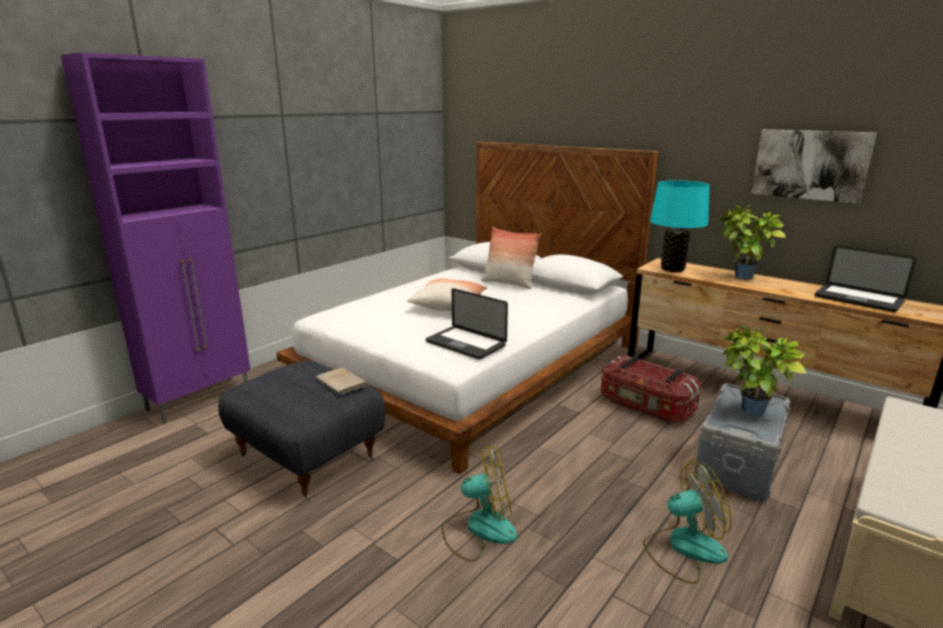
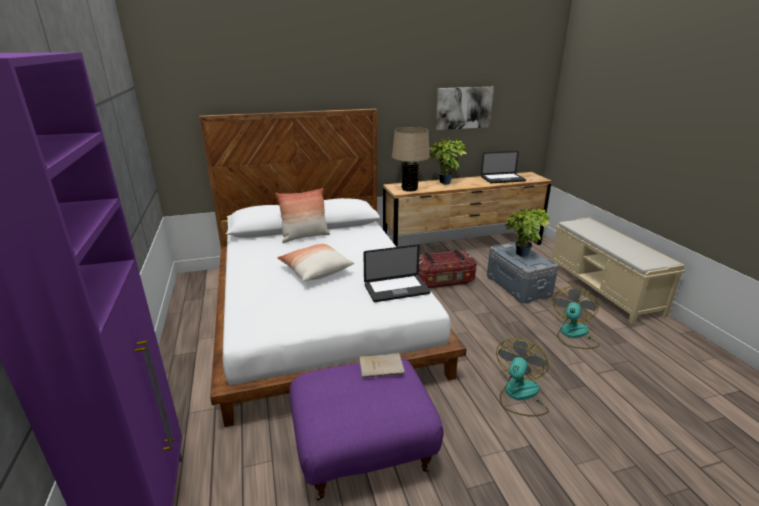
camera: 55 degrees left, 5 degrees up
(309, 456) = (363, 450): grey ottoman -> purple ottoman
(672, 269) = (409, 189): turquoise table lamp -> beige table lamp

